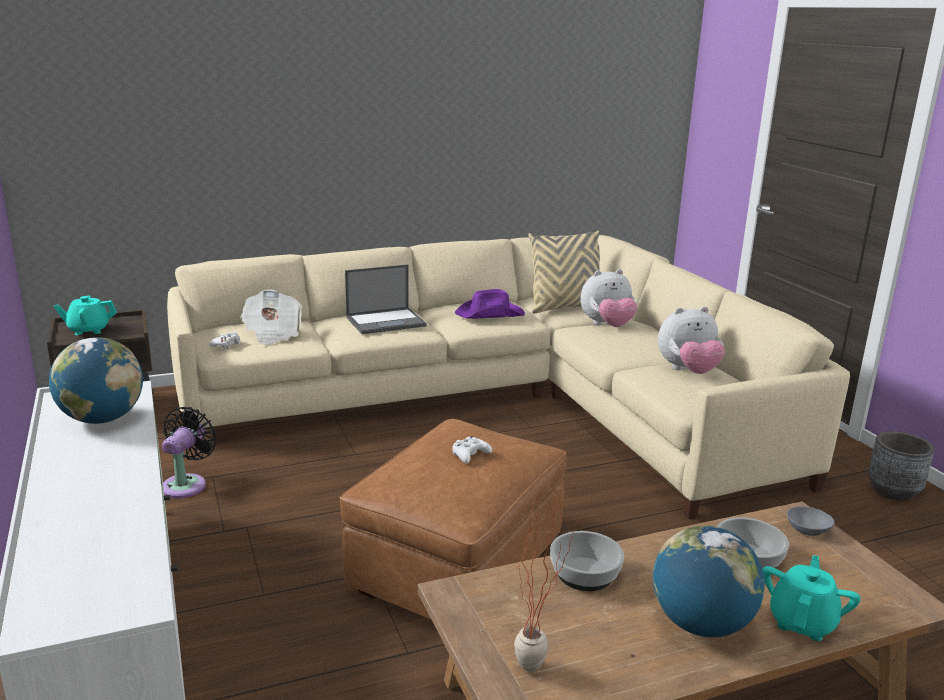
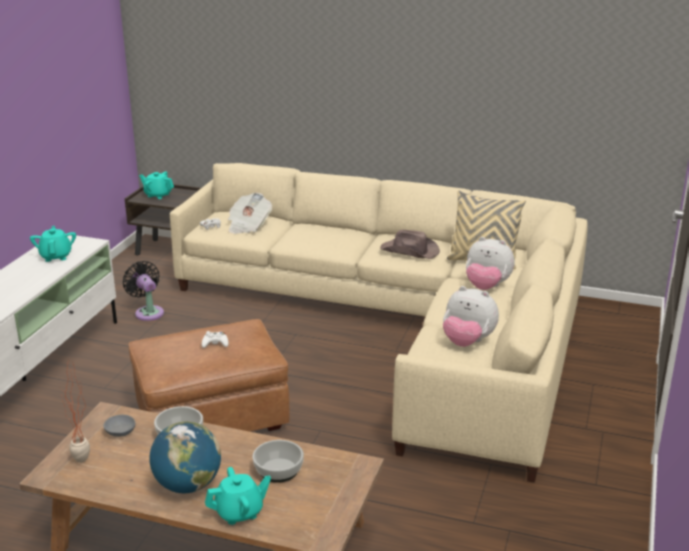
camera: 40 degrees right, 5 degrees up
(102, 419) = (56, 256): globe -> turquoise teapot
(187, 484) = (148, 312): black fan -> black fan turned 90 degrees counterclockwise
(386, 321) = (329, 236): laptop -> none
(490, 314) = (410, 251): purple hat -> brown hat
(808, 528) = (350, 474): grey bowl -> grey bowl (121, 431)
(893, 491) = (598, 510): grey planter -> none

